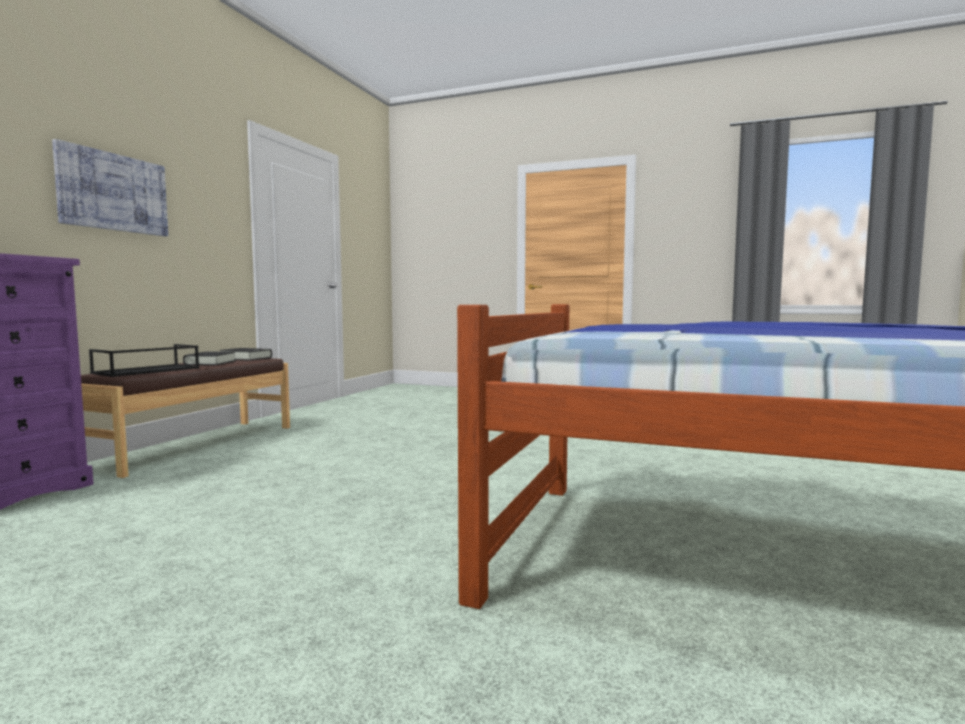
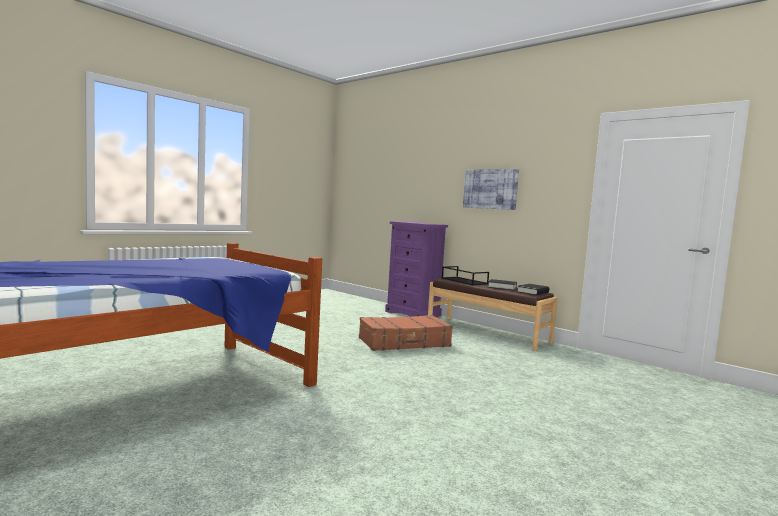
camera: 110 degrees right, 0 degrees up
(294, 476) = (404, 342): none -> brown suitcase

